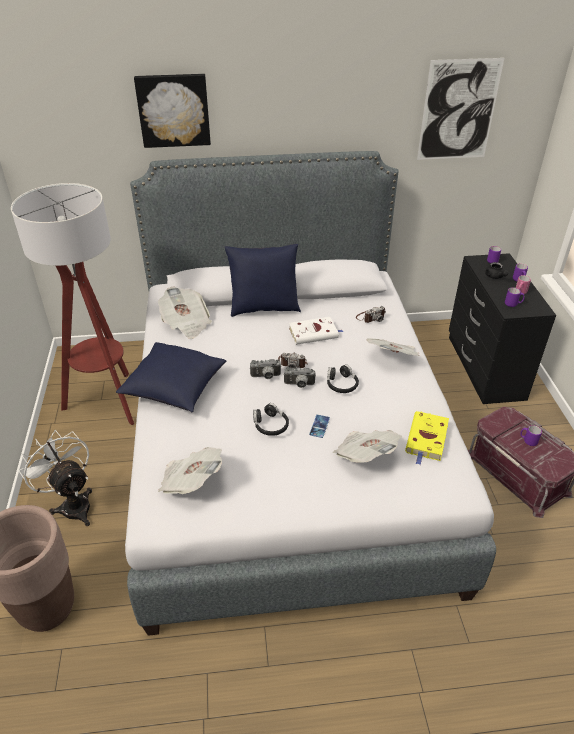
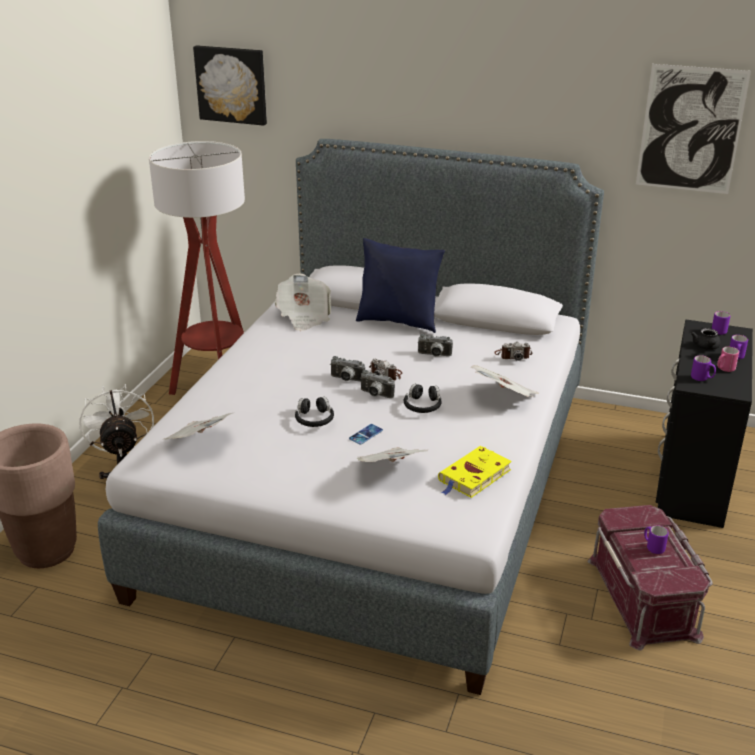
camera: 25 degrees right, 10 degrees down
(173, 110) = (353, 87): picture -> picture (232, 84)
(174, 389) = (246, 367): blue pillow -> none
(314, 333) = (434, 355): white book -> camera

